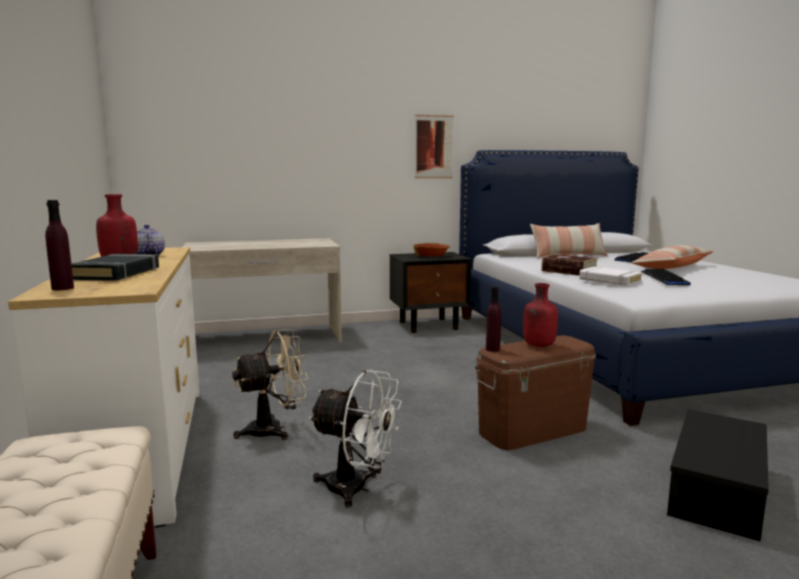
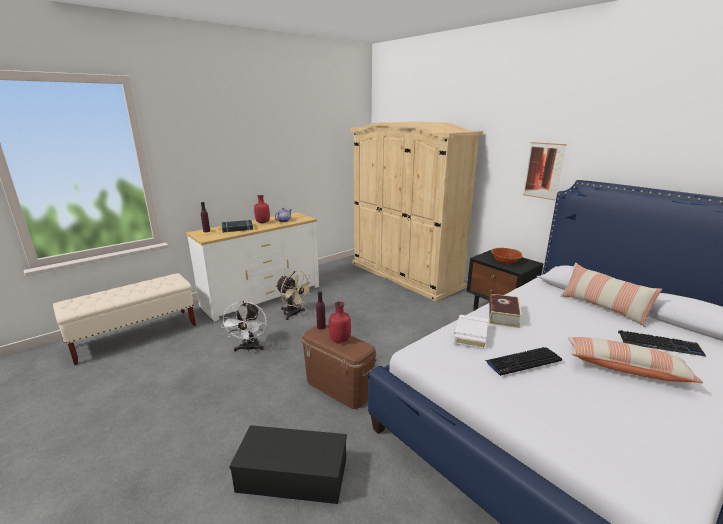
camera: 65 degrees right, 10 degrees up
(265, 338) = (405, 275): beige desk -> beige wardrobe

